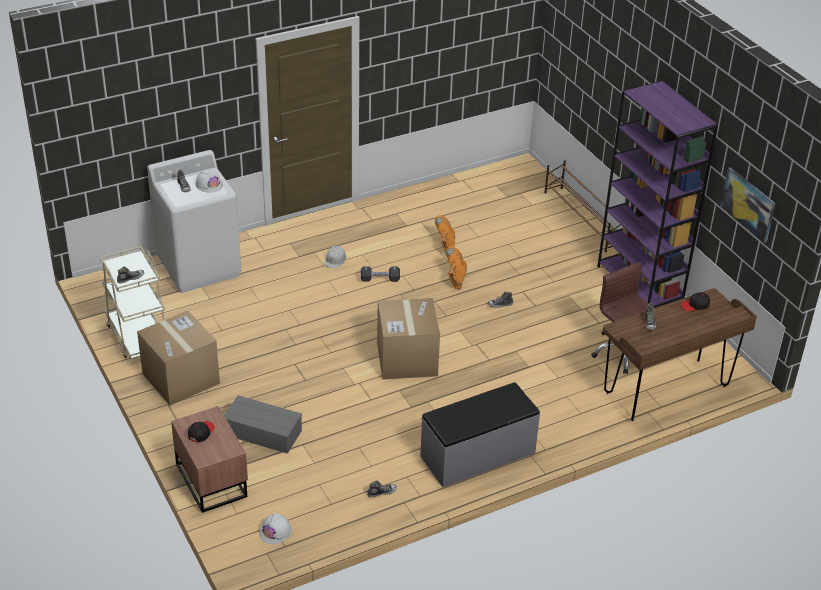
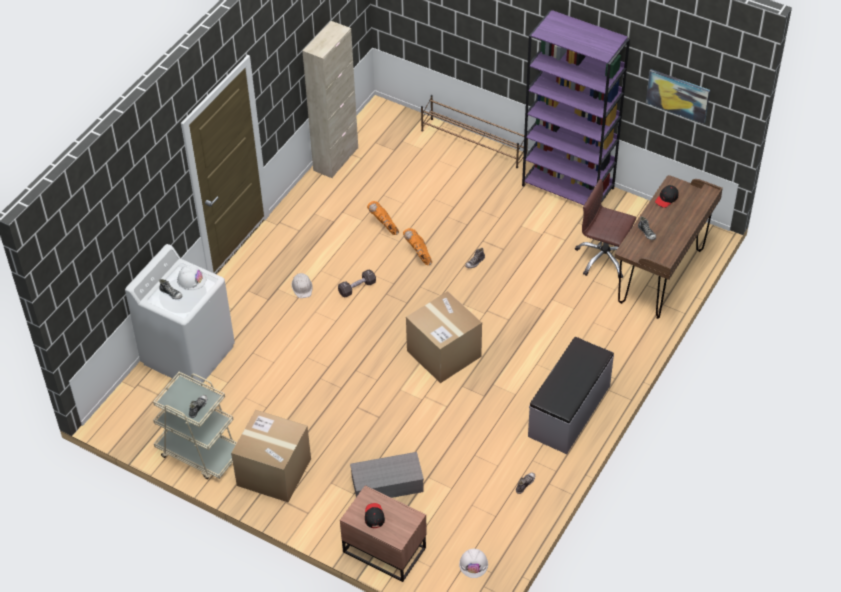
camera: 30 degrees left, 10 degrees up
(451, 184) = (336, 159): none -> beige cabinet

